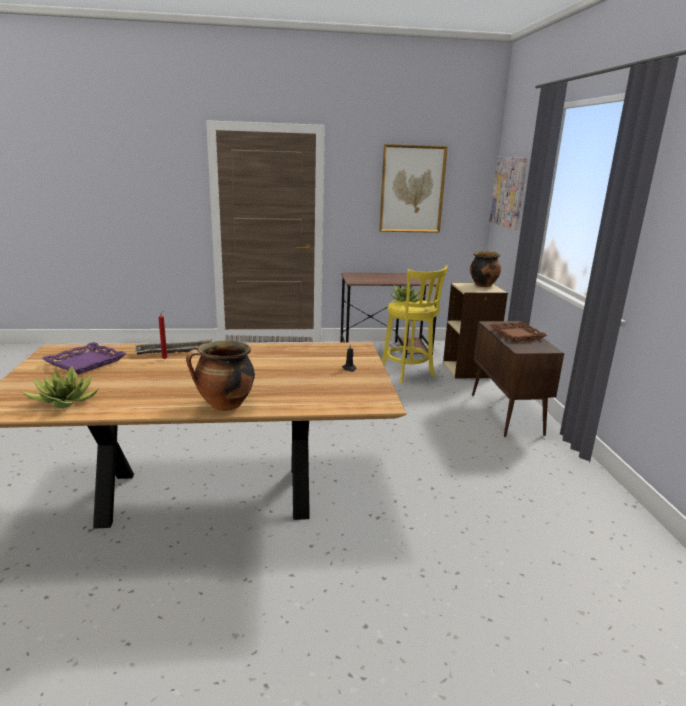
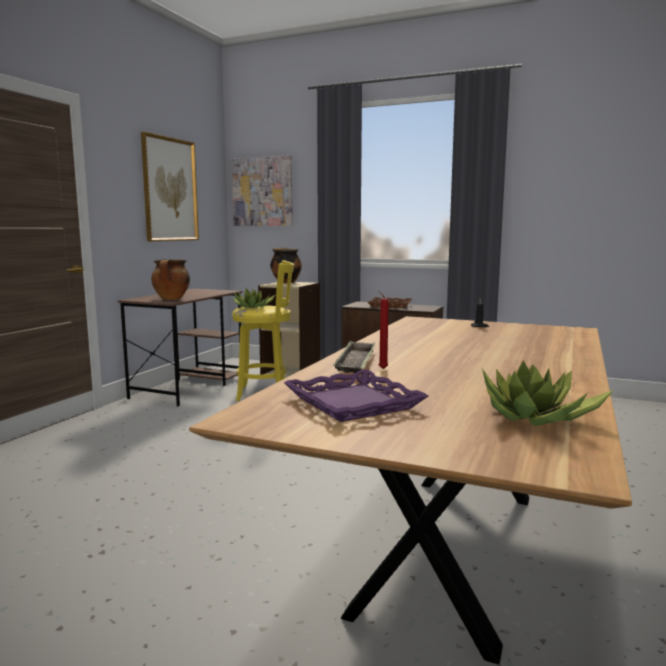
camera: 60 degrees left, 10 degrees down
(224, 406) = (572, 361): cooking pot -> cooking pot (172, 299)

